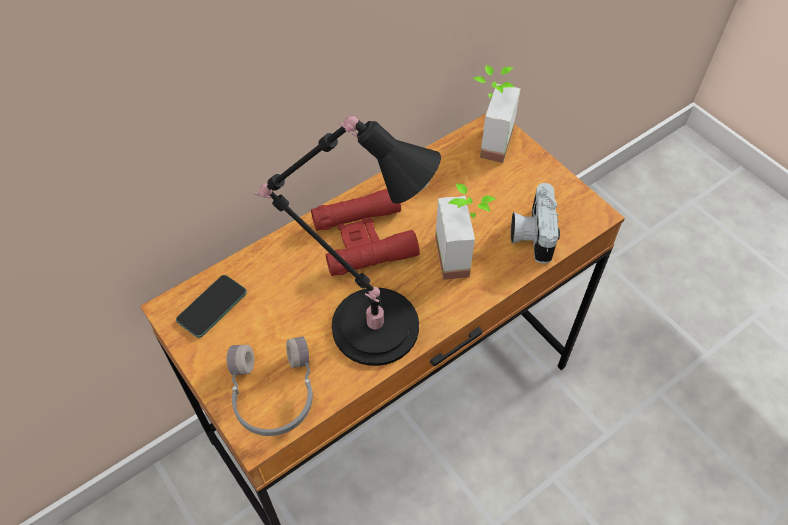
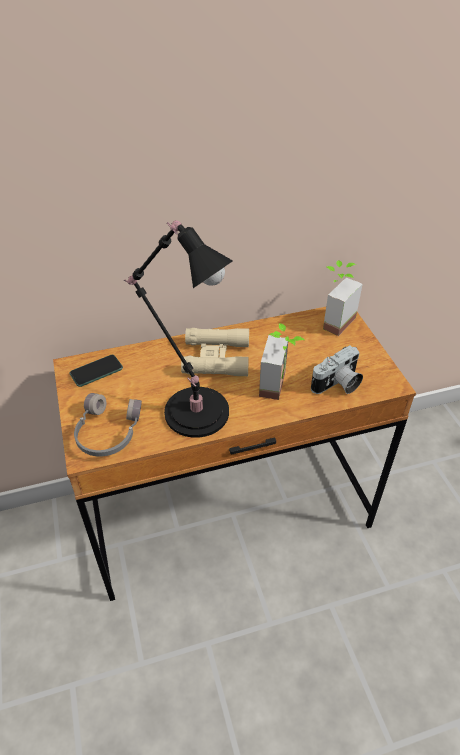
camera: 20 degrees right, 10 degrees down
(364, 239) = (216, 358): red binoculars -> beige binoculars
(531, 234) = (337, 384): camera -> camera turned 150 degrees counterclockwise

